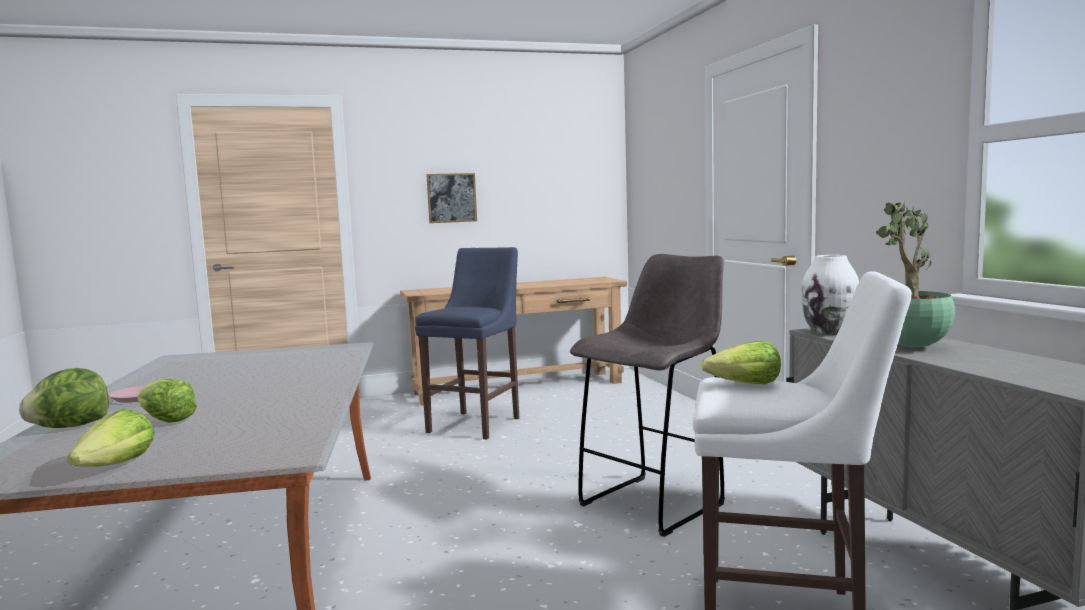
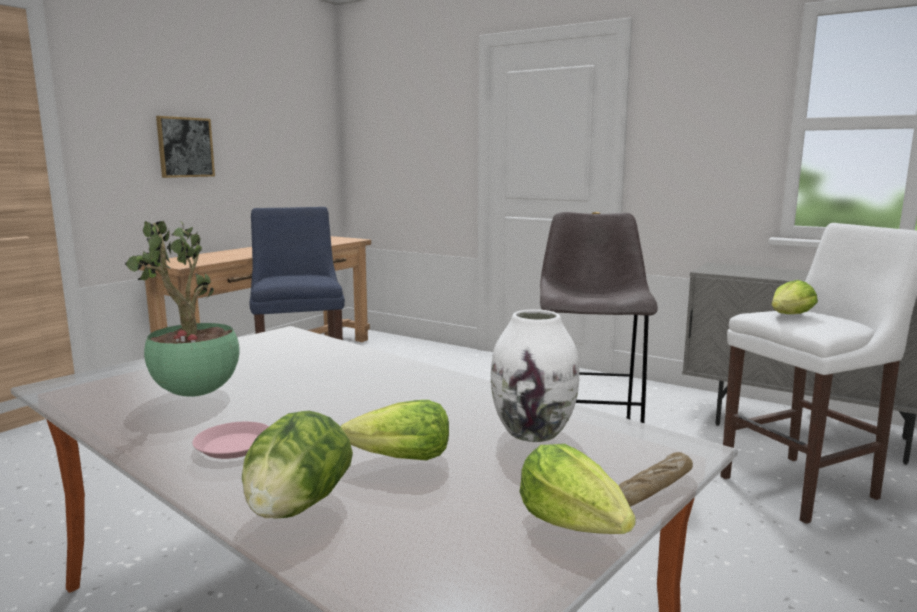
camera: 40 degrees left, 5 degrees up
(199, 465) = (654, 489): none -> bread
(830, 332) = (721, 271): white vase -> white vase (533, 432)
(911, 347) = (801, 277): potted plant -> potted plant (195, 394)

